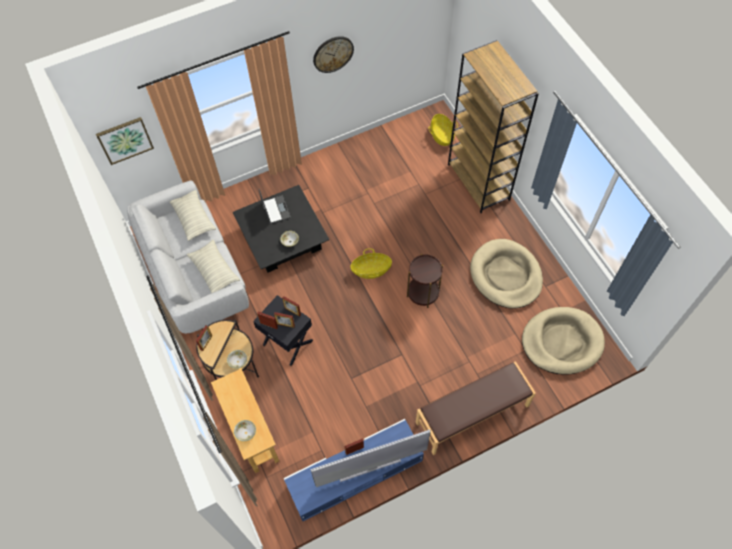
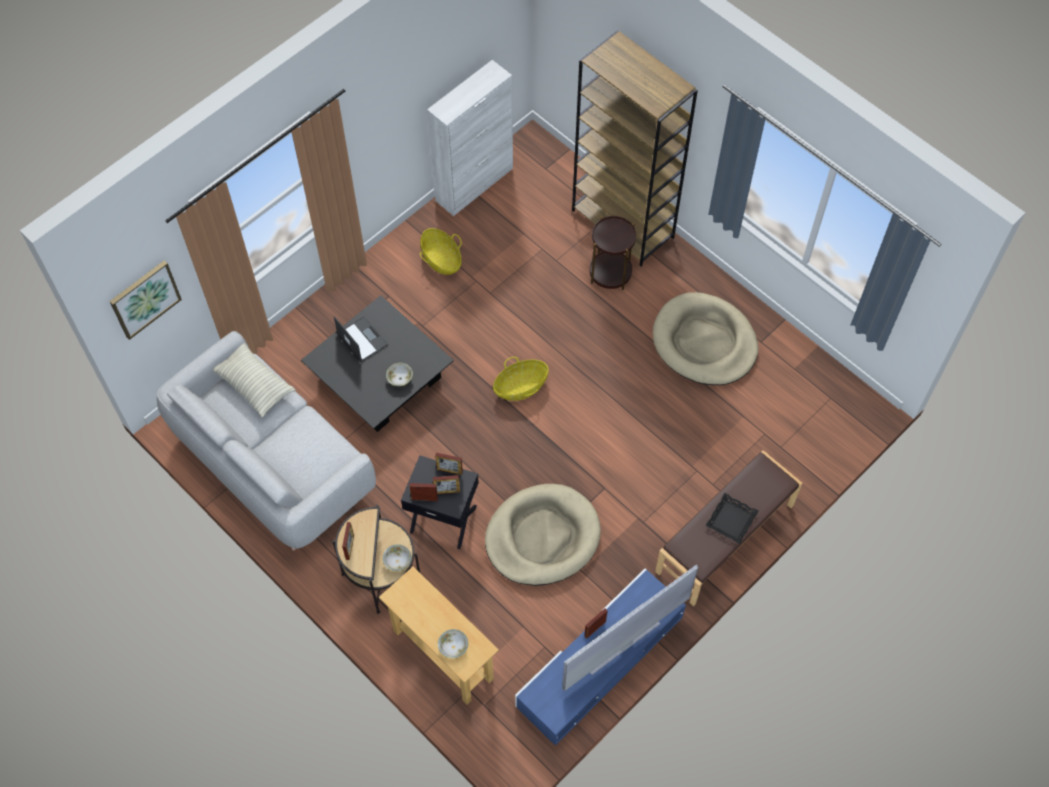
camera: 20 degrees left, 0 degrees up
(214, 271) = (314, 448): pillow -> none
(333, 54) = (393, 101): wall clock -> none
(390, 131) = (475, 184): none -> white cabinet
(423, 293) = (602, 397): brown side table -> brown side table (610, 273)
(441, 135) = (549, 171): basket -> basket (441, 259)
(474, 403) = (731, 520): none -> black tray
(561, 342) = (806, 409): beige dog bed -> beige dog bed (542, 537)

